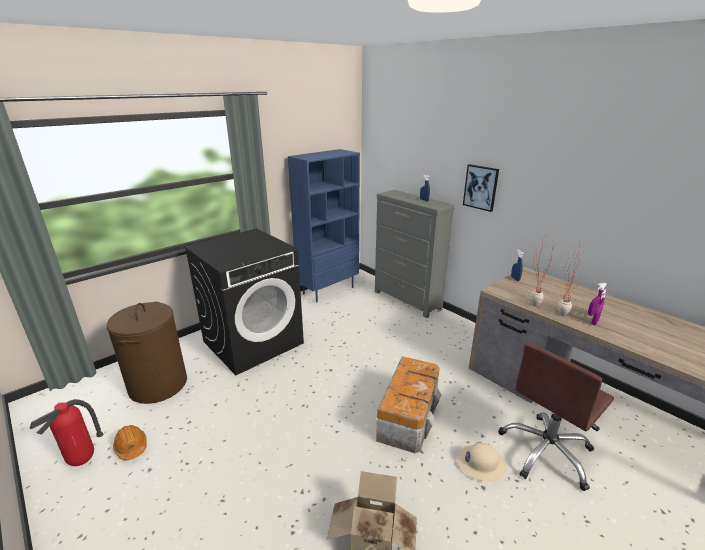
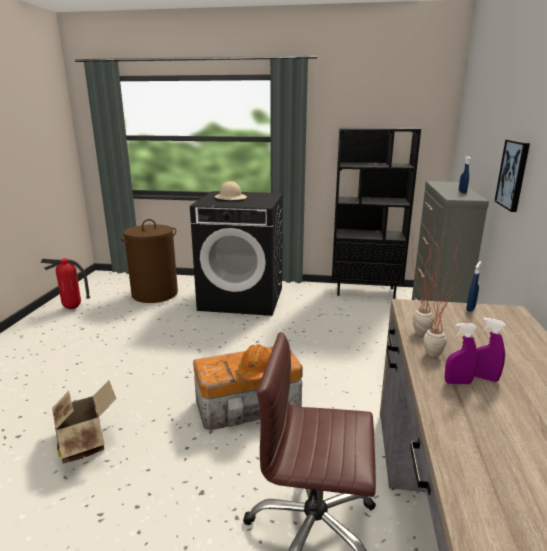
camera: 50 degrees right, 5 degrees down
(131, 447) = (95, 314): orange hard hat -> orange hard hat (256, 370)
(328, 290) = (365, 291): blue bookcase -> black bookcase
(480, 463) = (234, 478): beige hard hat -> beige hard hat (230, 198)

